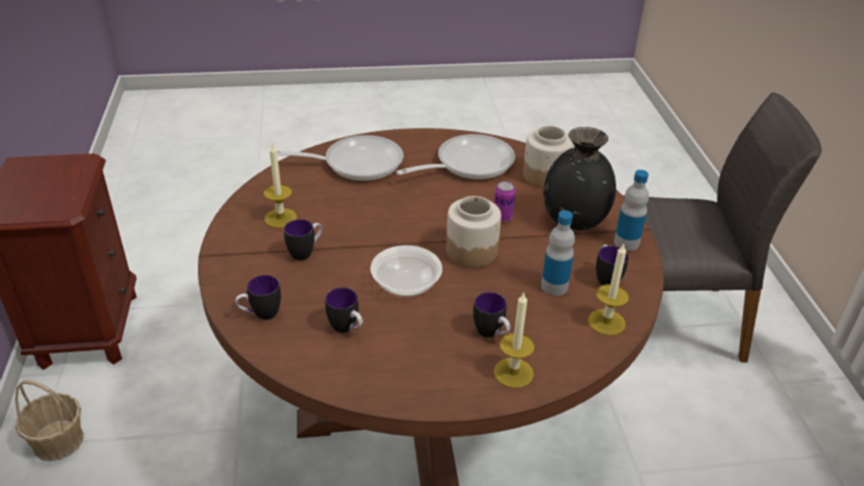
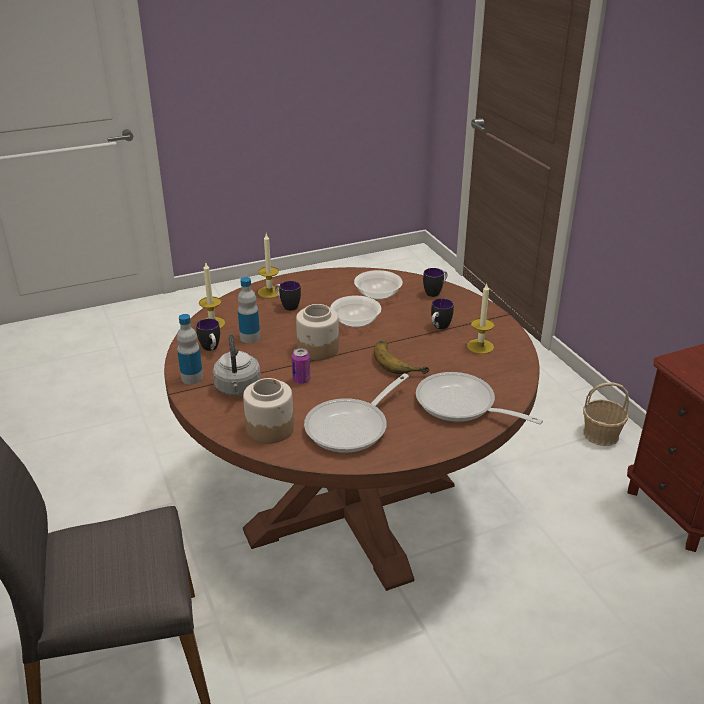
camera: 165 degrees right, 5 degrees down
(347, 329) = (378, 294): mug -> bowl
(356, 163) = (461, 405): frying pan -> frying pan turned 60 degrees clockwise
(383, 218) = (400, 360): none -> banana
(574, 220) = (238, 389): black vase -> grey kettle

